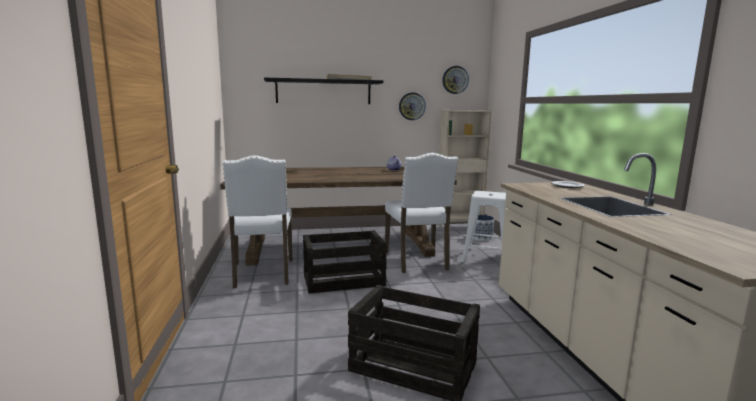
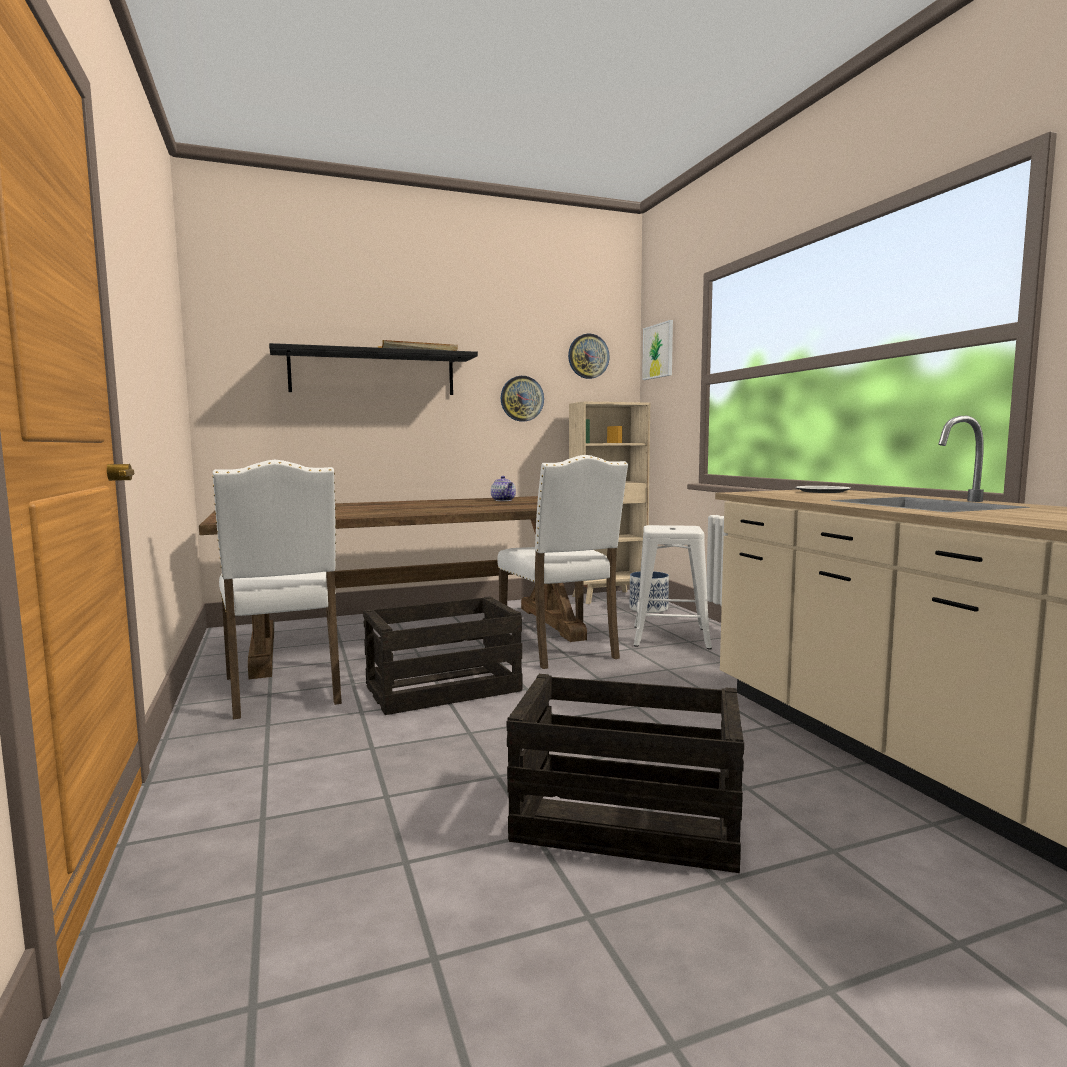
camera: 10 degrees left, 5 degrees down
(499, 78) = (658, 351): none -> picture

